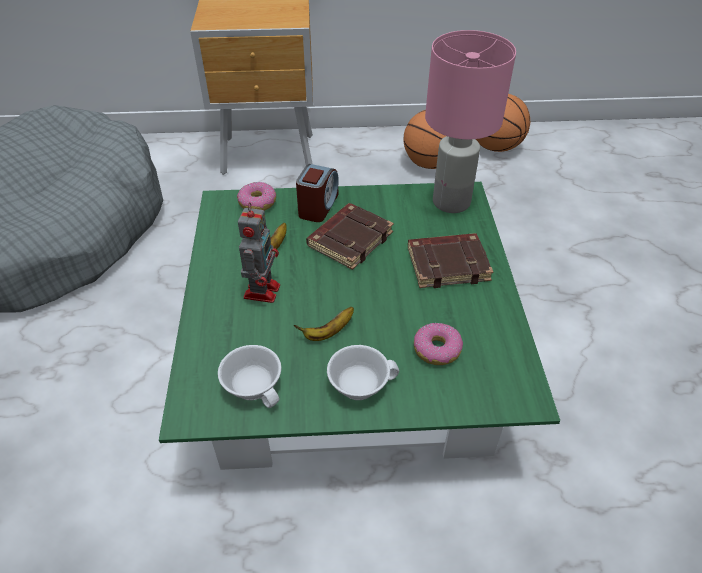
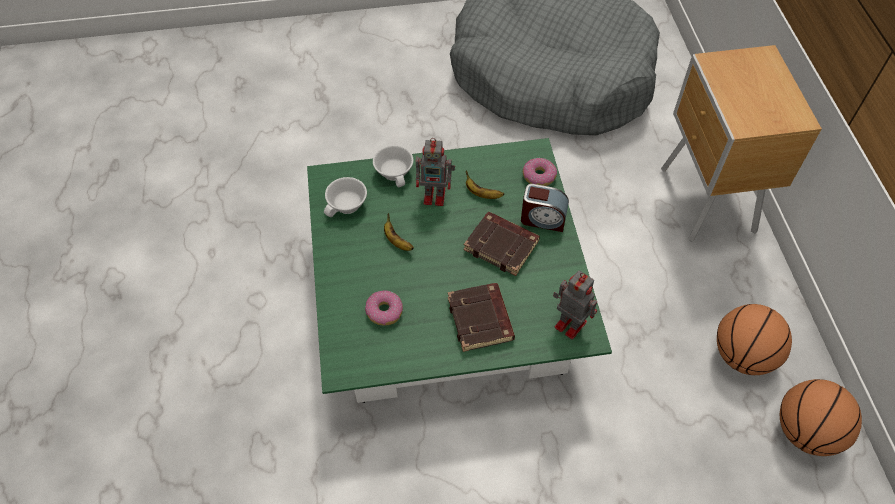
camera: 85 degrees right, 10 degrees up
(359, 383) = (351, 264): white cup -> white cup (396, 172)
(451, 203) = (569, 323): pink table lamp -> toy robot

